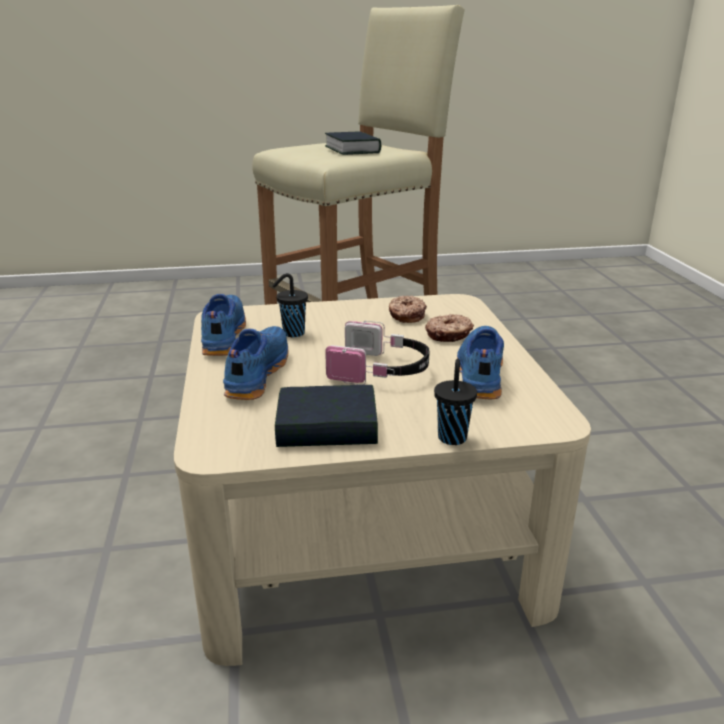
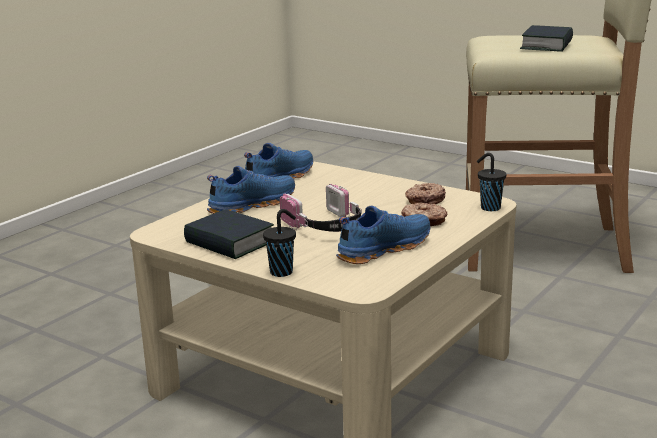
camera: 45 degrees right, 5 degrees down
(292, 333) = (322, 189): black cup -> black cup (489, 208)

